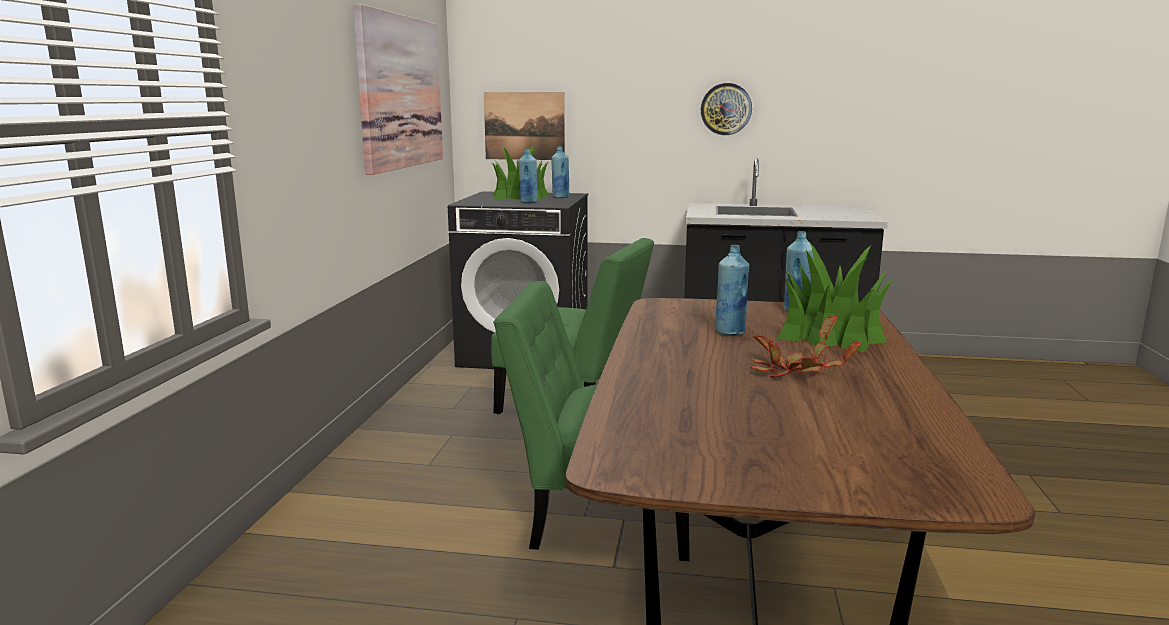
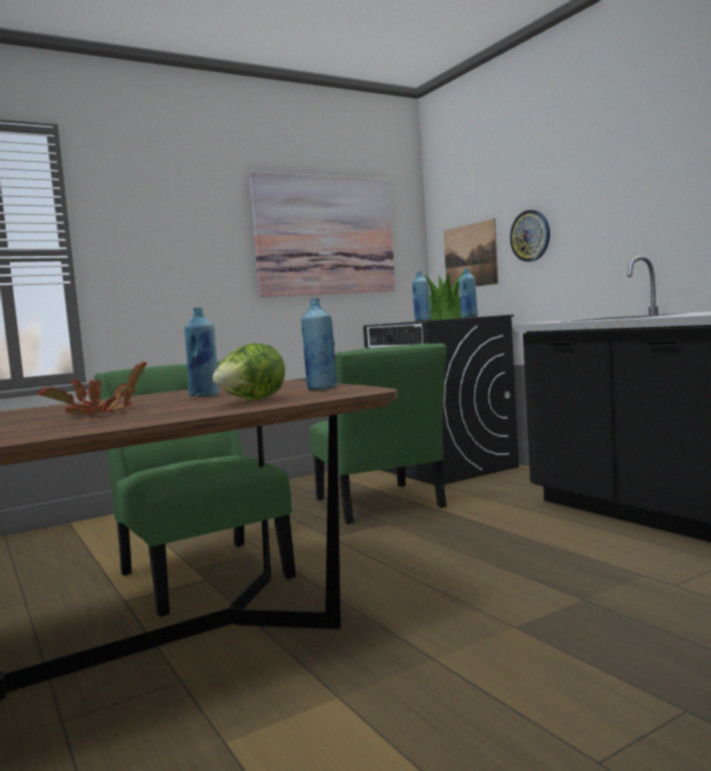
camera: 50 degrees right, 10 degrees down
(726, 109) = (629, 205): wall clock -> wall clock (530, 236)
(831, 334) = (251, 400): potted plant -> lettuce

